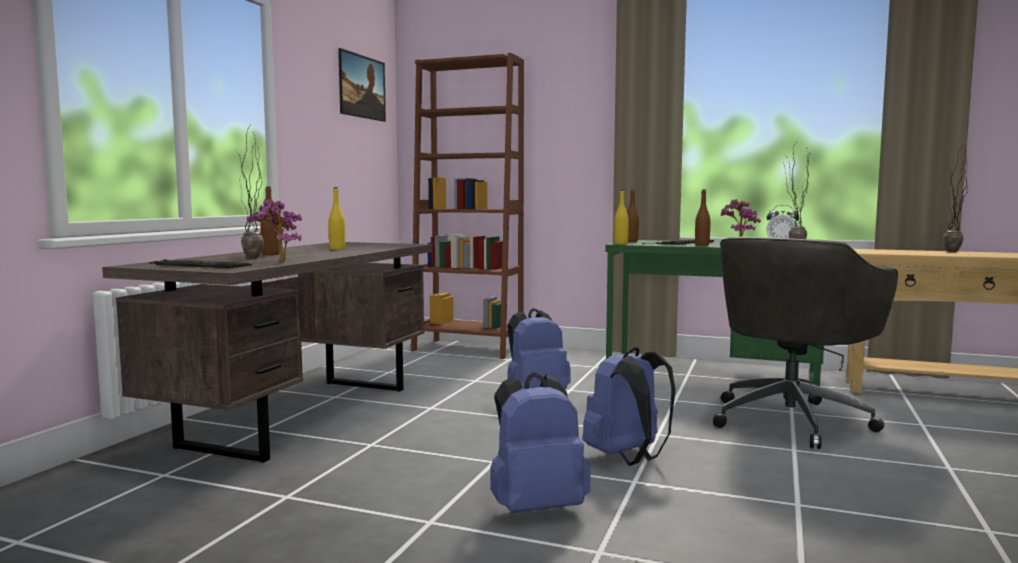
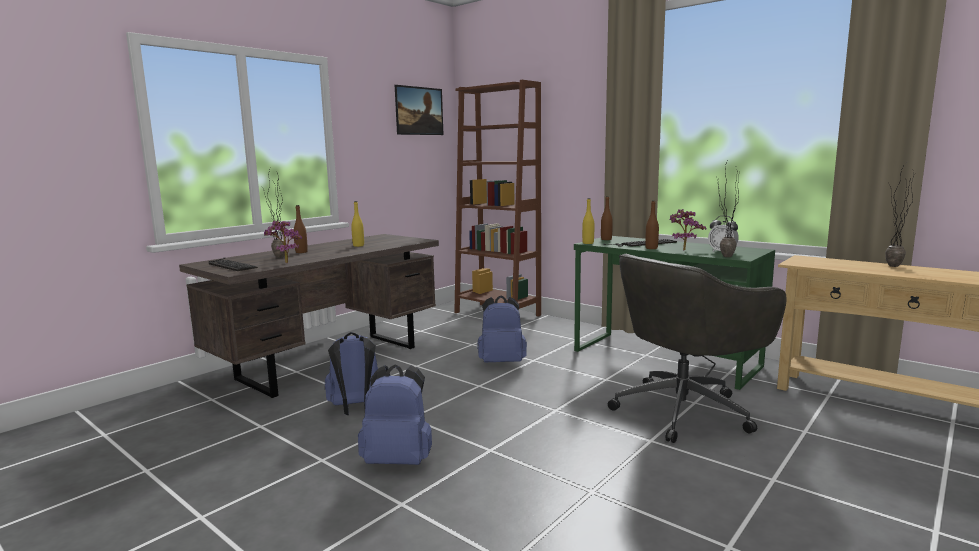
camera: 20 degrees right, 5 degrees up
(627, 458) = (507, 428): blue backpack -> blue backpack (356, 409)

